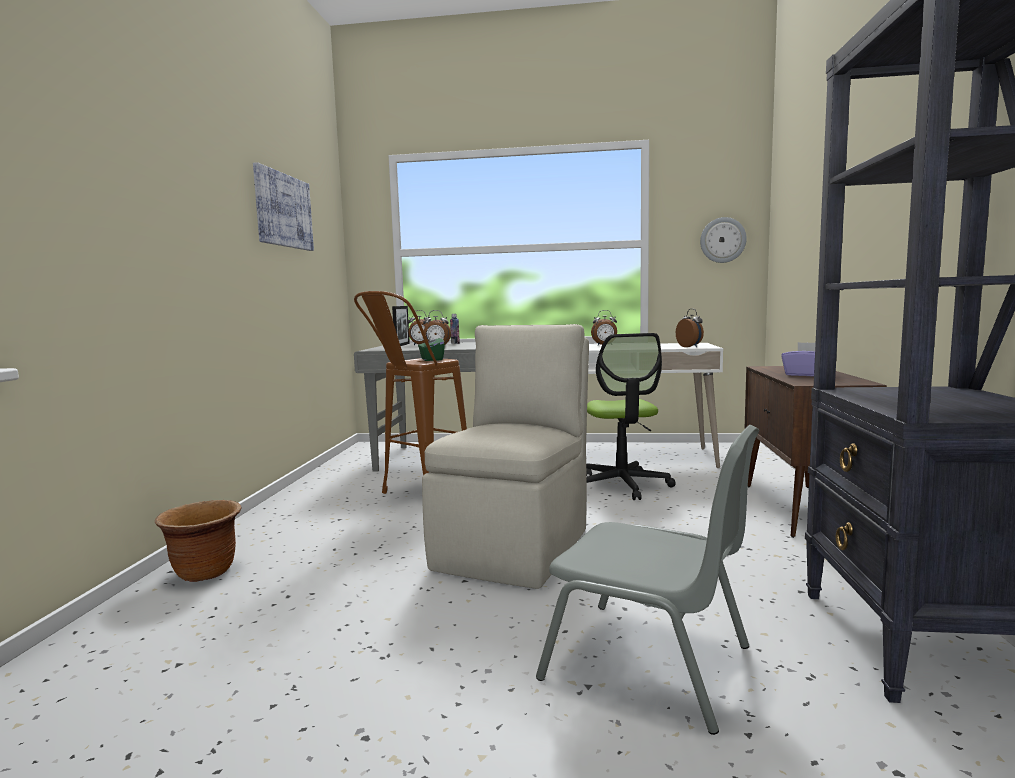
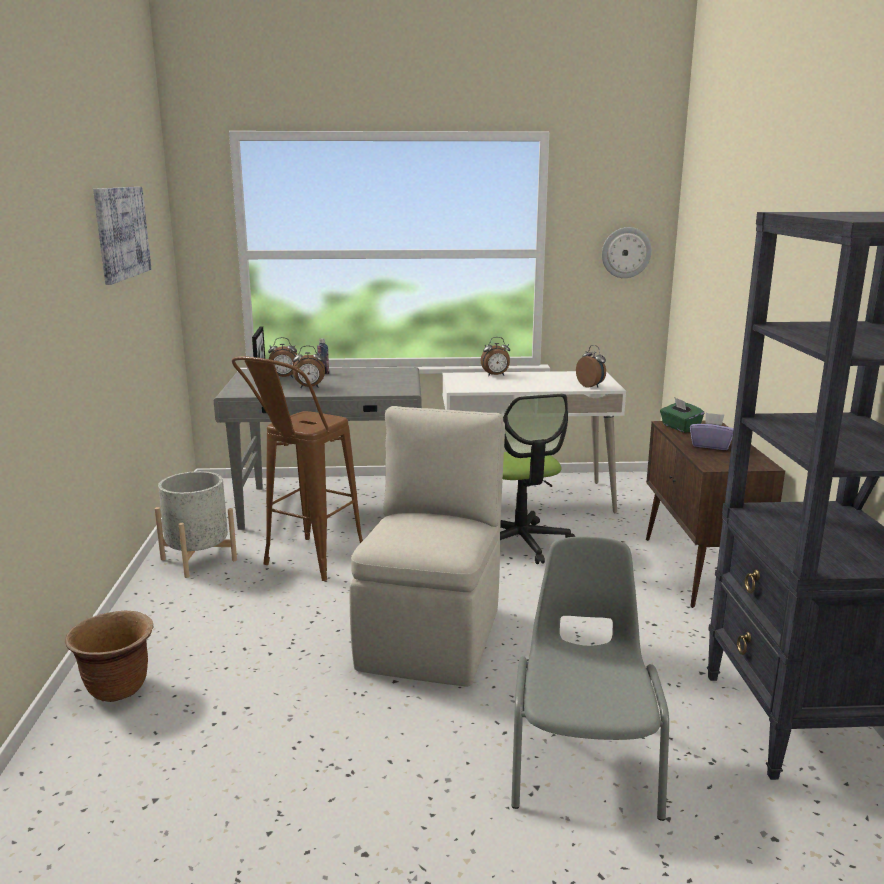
camera: 10 degrees left, 10 degrees up
(329, 488) = (198, 559): none -> grey planter
(431, 359) = (317, 418): green tissue box -> green tissue box (679, 428)
(650, 663) = (584, 760): grey chair -> grey chair turned 105 degrees counterclockwise

